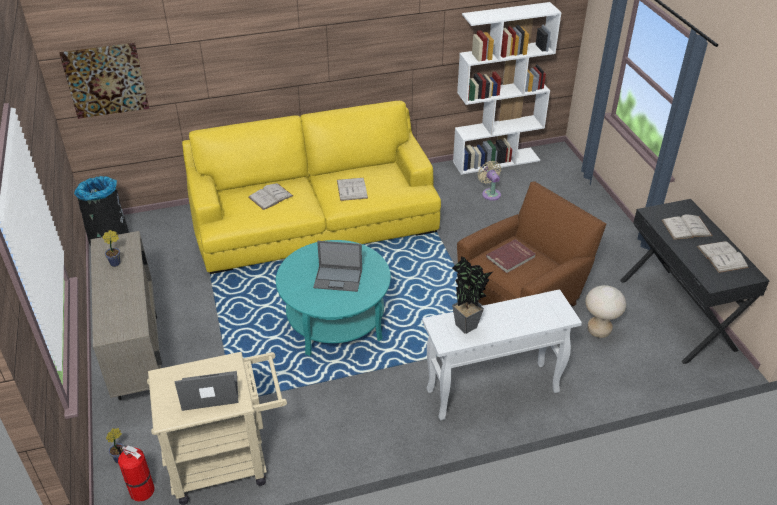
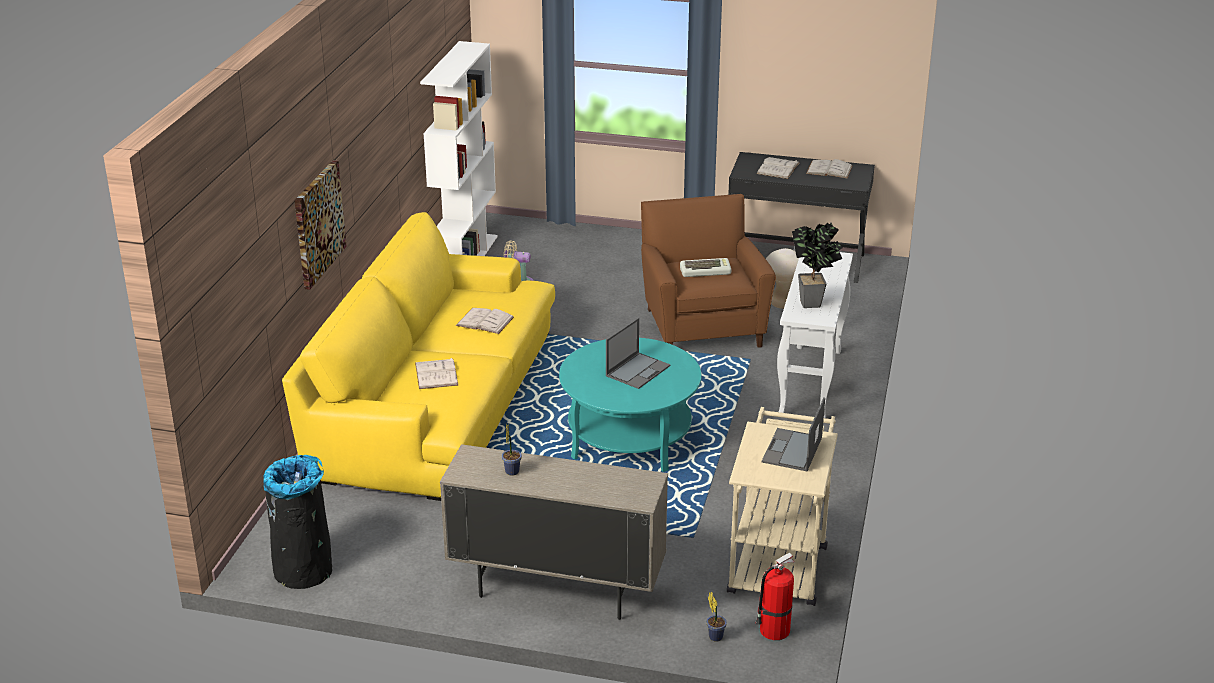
camera: 60 degrees left, 10 degrees down
(105, 80) = (222, 323): picture -> picture (318, 223)
(511, 258) = (705, 271): red book -> keyboard

